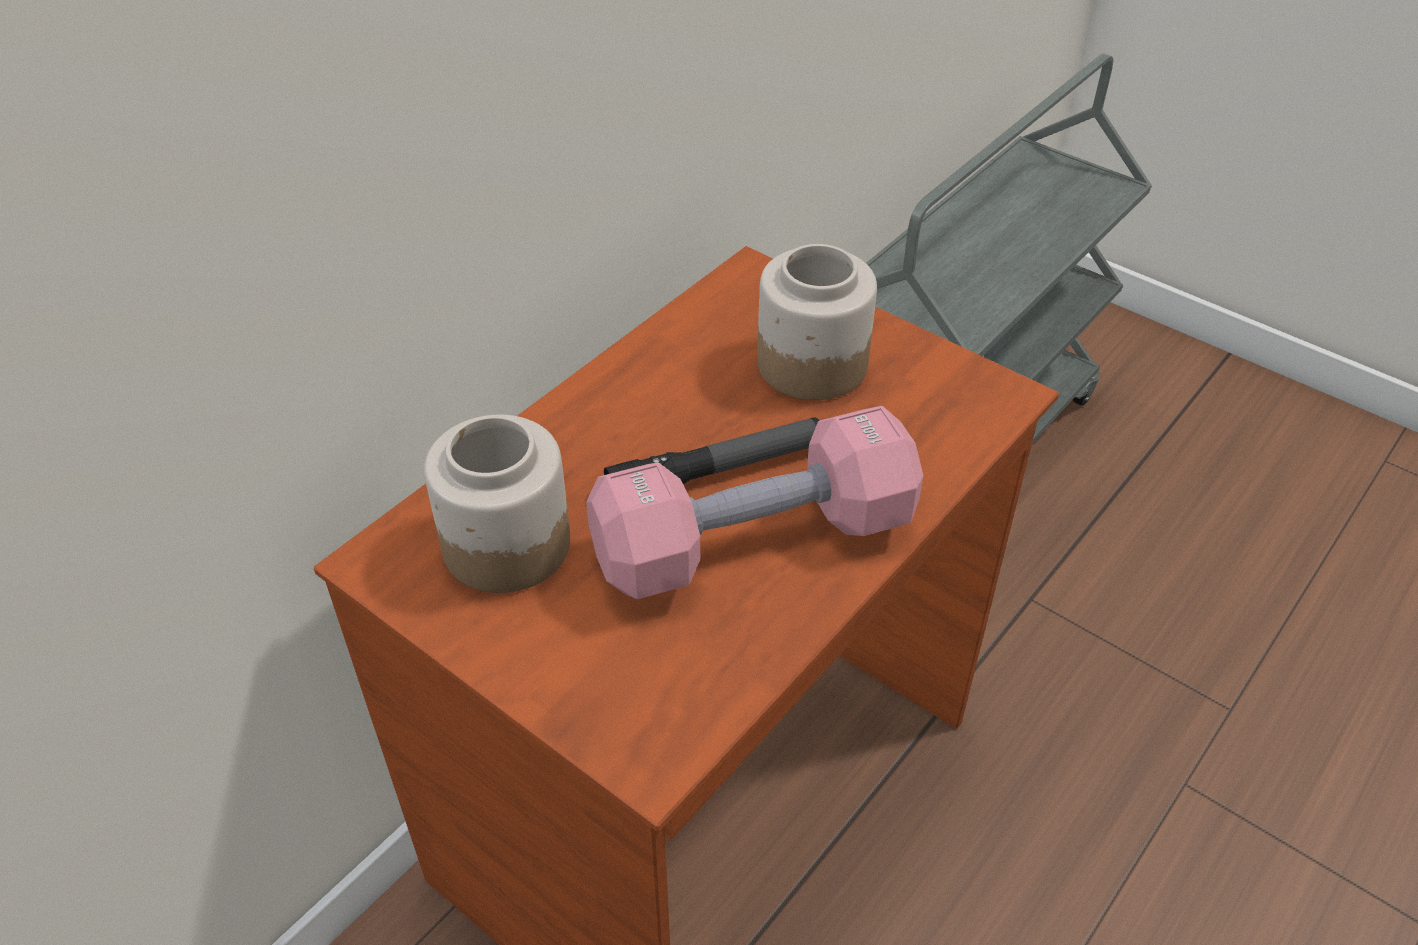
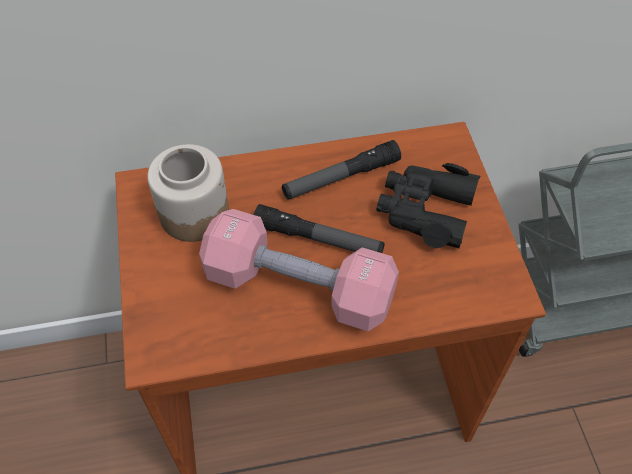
camera: 40 degrees right, 10 degrees up
(665, 386) = (341, 177): none -> flashlight
(810, 364) = (425, 210): jar -> black binoculars

